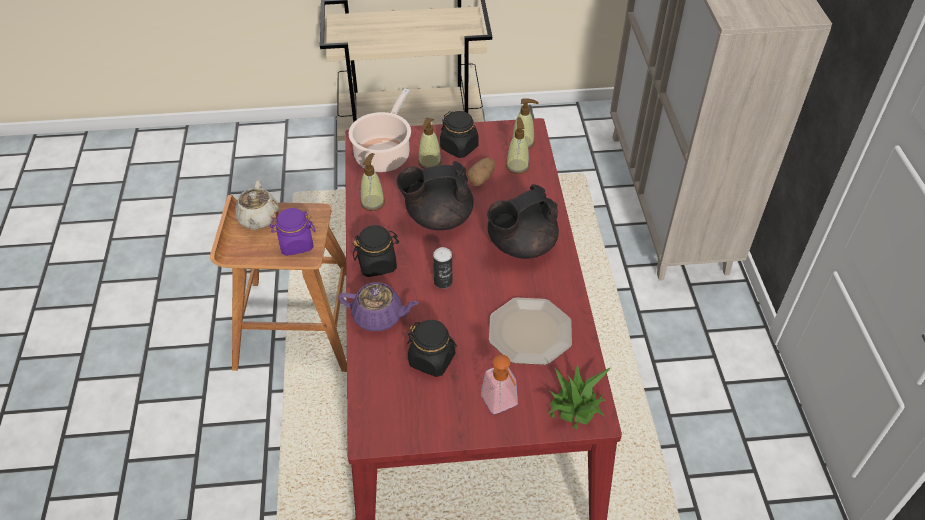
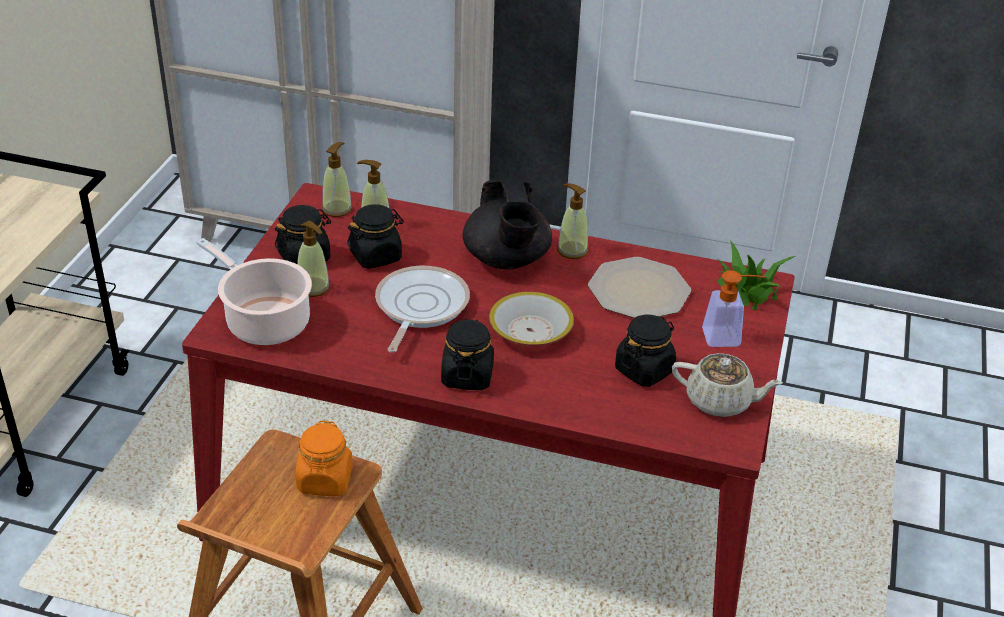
camera: 70 degrees left, 10 degrees down
(258, 219) = (245, 508): beige teapot -> beige teapot (720, 401)
(296, 244) = (325, 480): purple jar -> orange jar
(372, 202) = (352, 353): soap dispenser -> soap dispenser (572, 250)
(379, 316) = (557, 395): purple teapot -> none
(437, 217) = (419, 307): black teapot -> frying pan
(443, 282) = (530, 331): can -> bowl
(481, 179) = (376, 256): potato -> black jar

